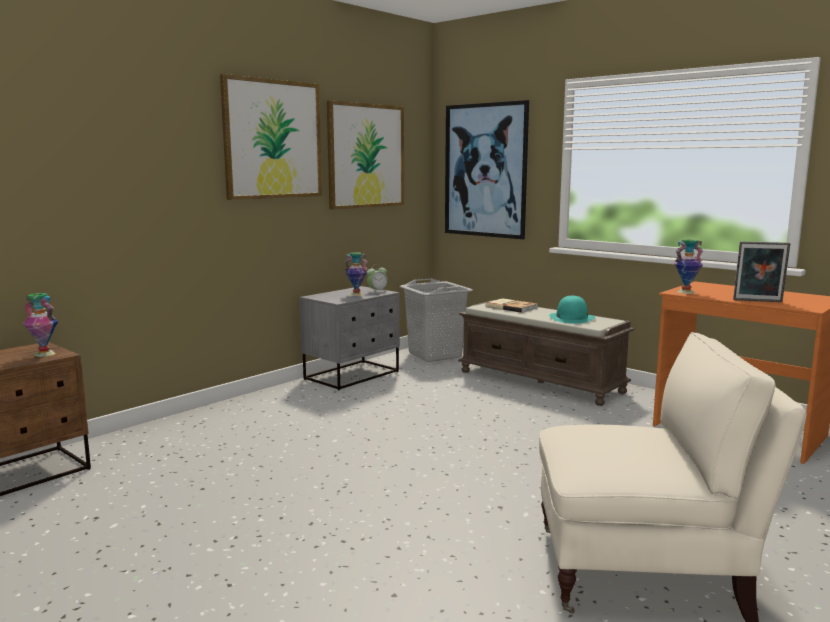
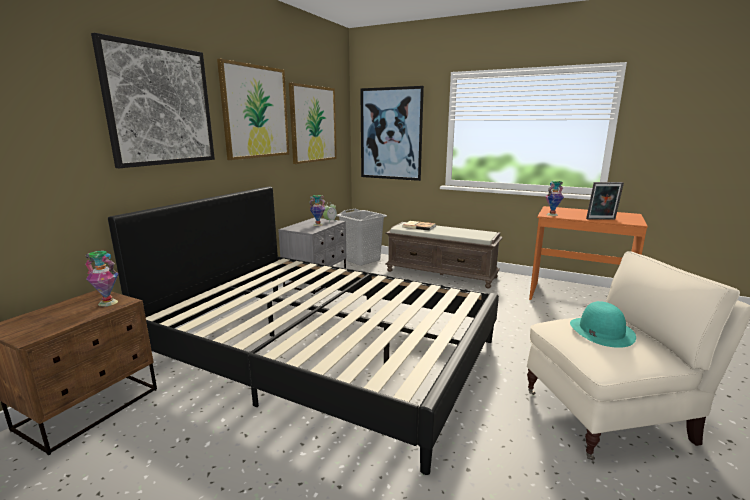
camera: 15 degrees left, 5 degrees up
(140, 132) = (160, 106): none -> picture
(306, 454) = (324, 351): none -> black bed
(571, 318) = (464, 232): turquoise hat -> turquoise hat (601, 331)

